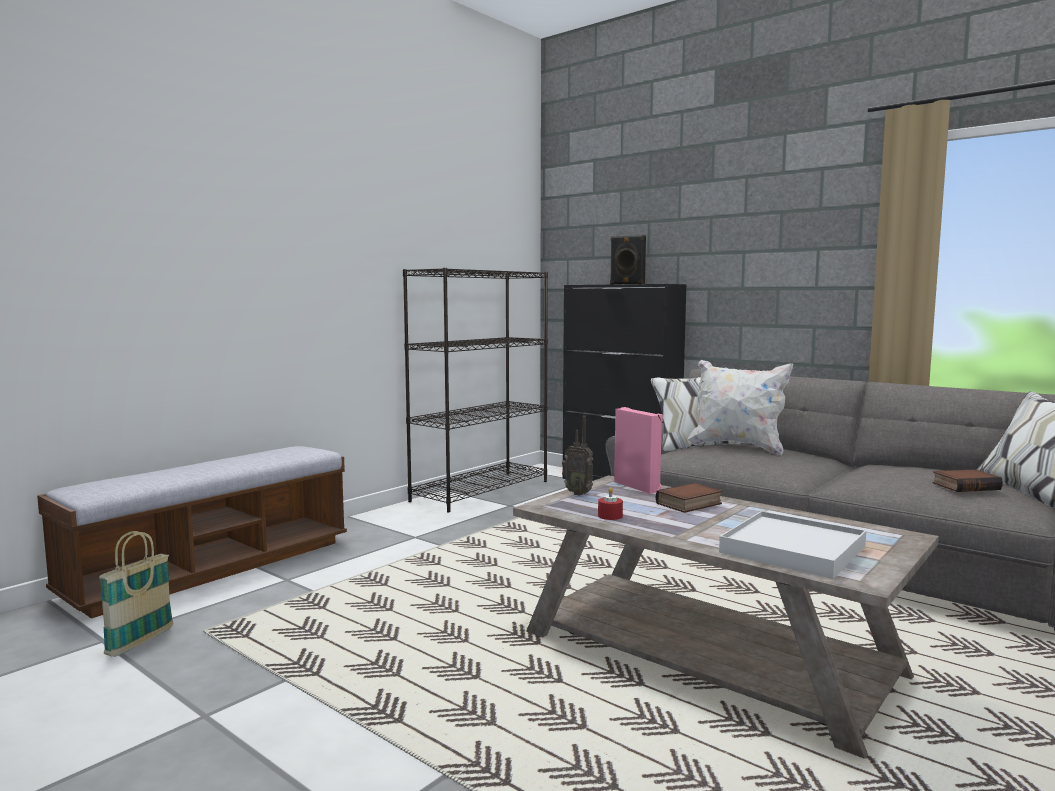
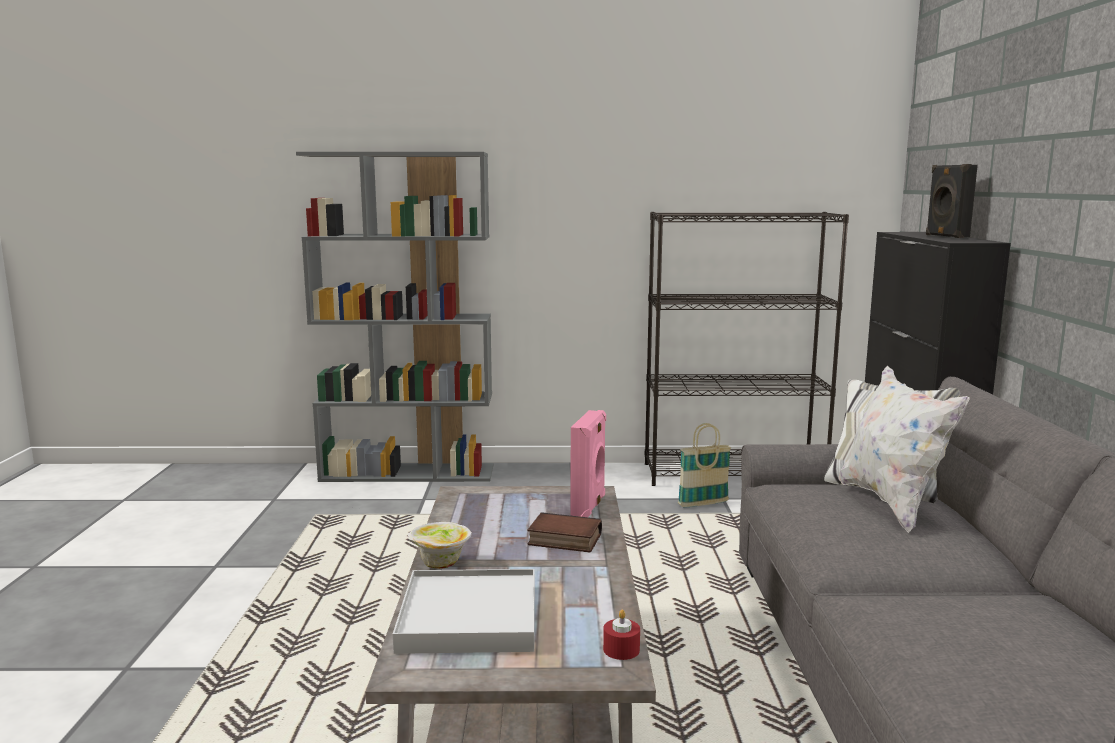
camera: 50 degrees right, 5 degrees up
(140, 642) = (283, 508): basket -> basket (703, 504)
(213, 568) = (409, 473): bench -> grey bookcase
(578, 493) = (522, 493): radio -> none
(610, 516) = (467, 521): red candle -> red candle (621, 649)
(684, 538) = (440, 564): none -> bowl
(965, 486) = (1007, 678): book -> none

